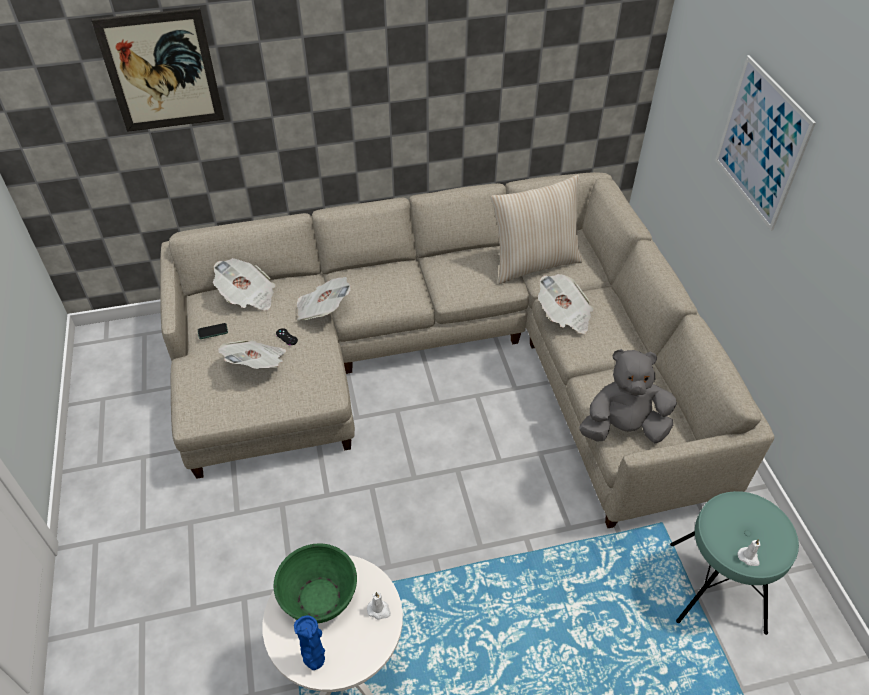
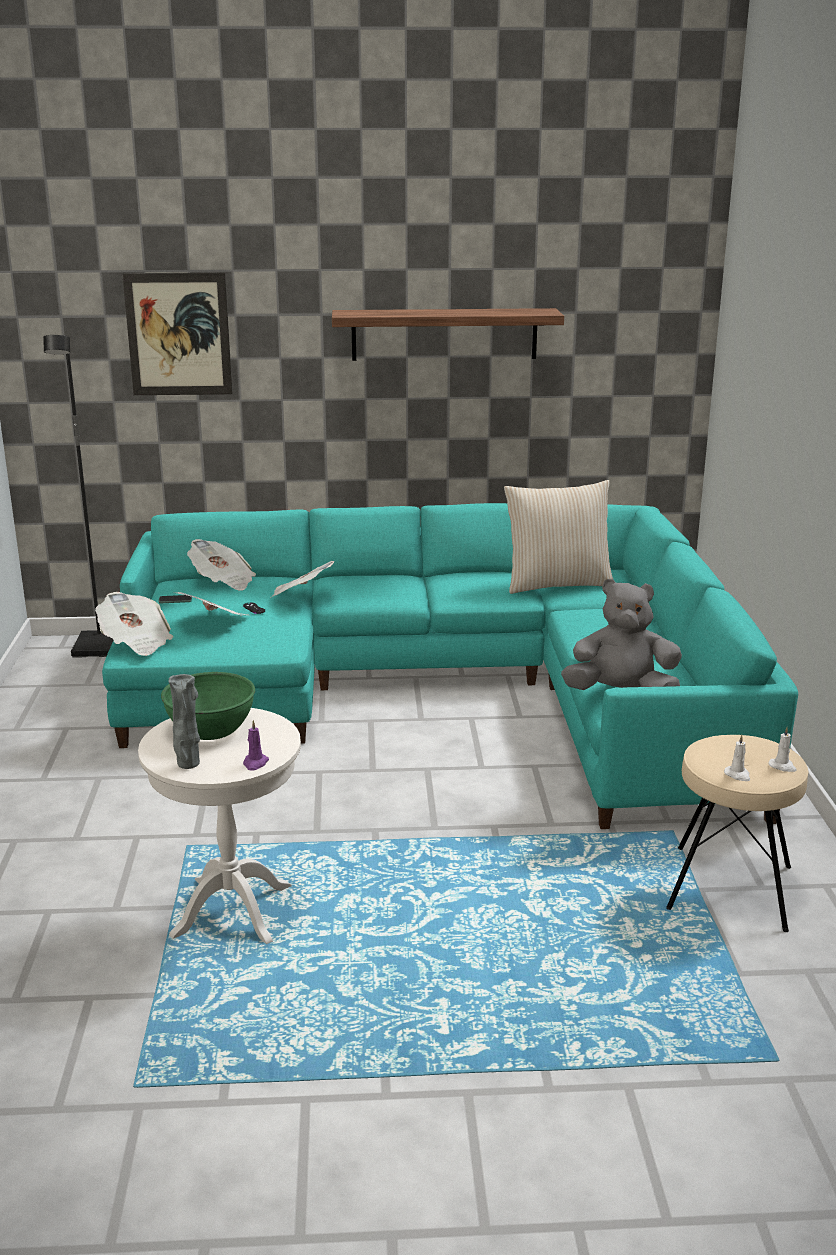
camera: 10 degrees right, 25 degrees down
(139, 336) = (98, 647): none -> black floor lamp
(315, 661) = (188, 764): blue vase -> grey vase
(373, 649) = (255, 763): none -> purple candle
(379, 610) = (273, 741): white candle -> white candle (782, 766)
(423, 44) = (444, 334): none -> shelf
(449, 360) = (446, 690): beige sofa -> turquoise sofa
(564, 315) = (579, 617): newspaper -> newspaper (136, 642)
(716, 587) = (729, 888): turquoise stool -> beige stool
(761, 143) = (784, 398): picture -> none

